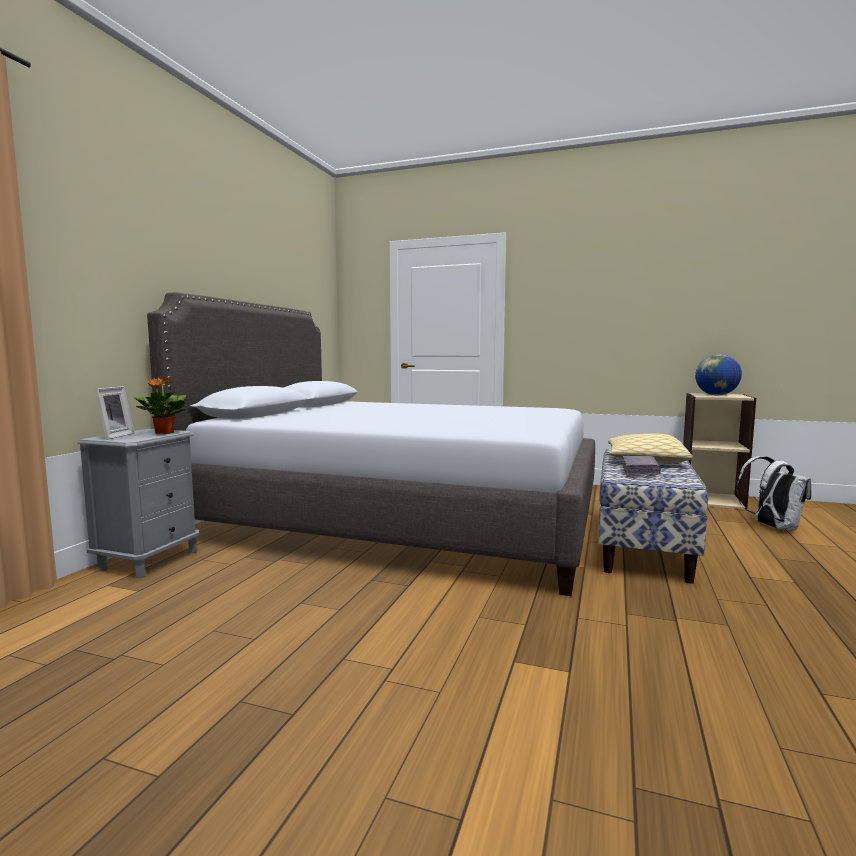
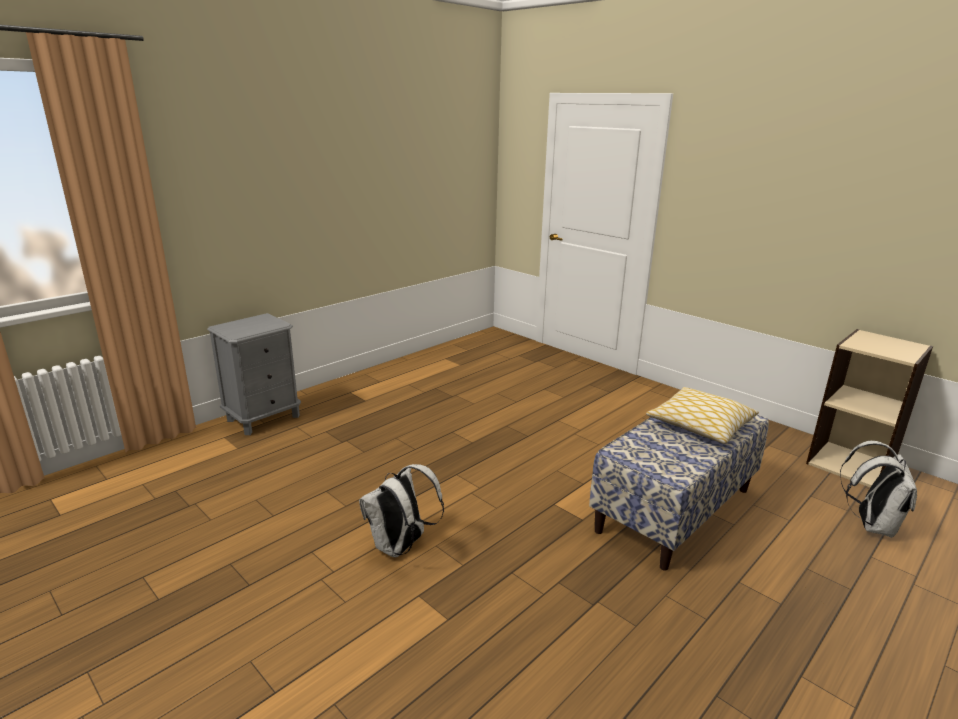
camera: 25 degrees right, 15 degrees up
(113, 436) = (232, 326): picture frame -> none
(164, 433) = (268, 325): potted plant -> none
(400, 520) = (478, 416): grey bed -> none
(444, 627) = (401, 547): none -> white backpack
(640, 472) = (657, 446): grey book -> none
(716, 395) = (880, 345): globe -> none

